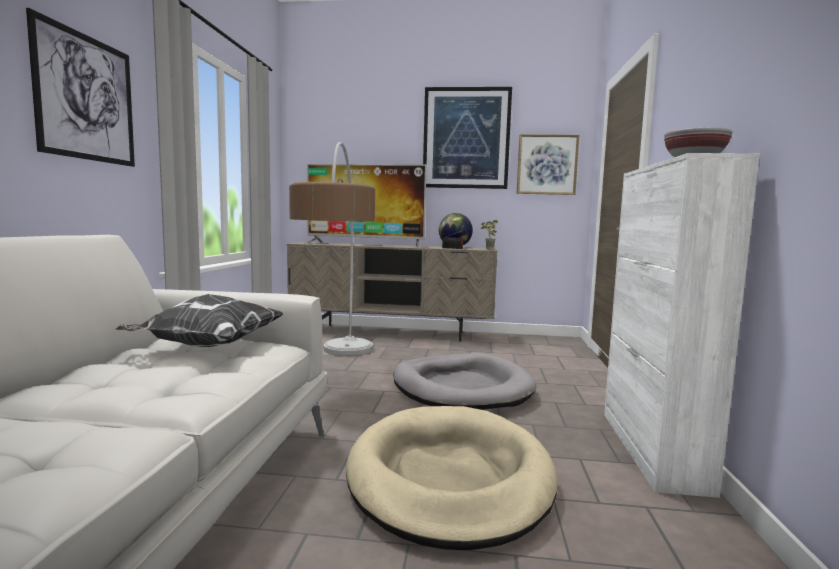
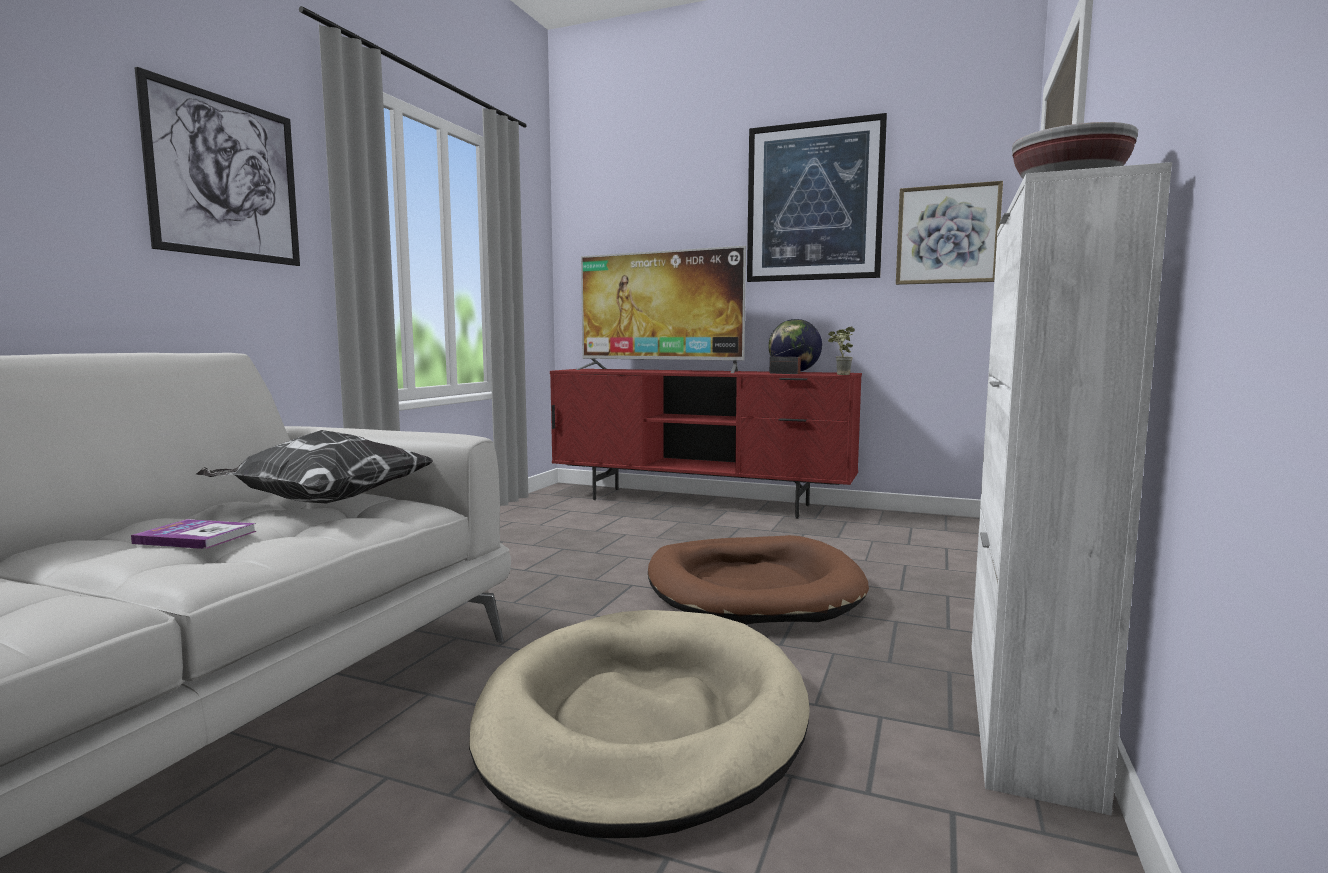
camera: 15 degrees right, 0 degrees up
(146, 377) = (196, 537): none -> book
(340, 370) = (589, 551): floor lamp -> none
(392, 333) = (700, 503): beige tv stand -> red tv stand
(461, 388) = (752, 588): grey dog bed -> brown dog bed

